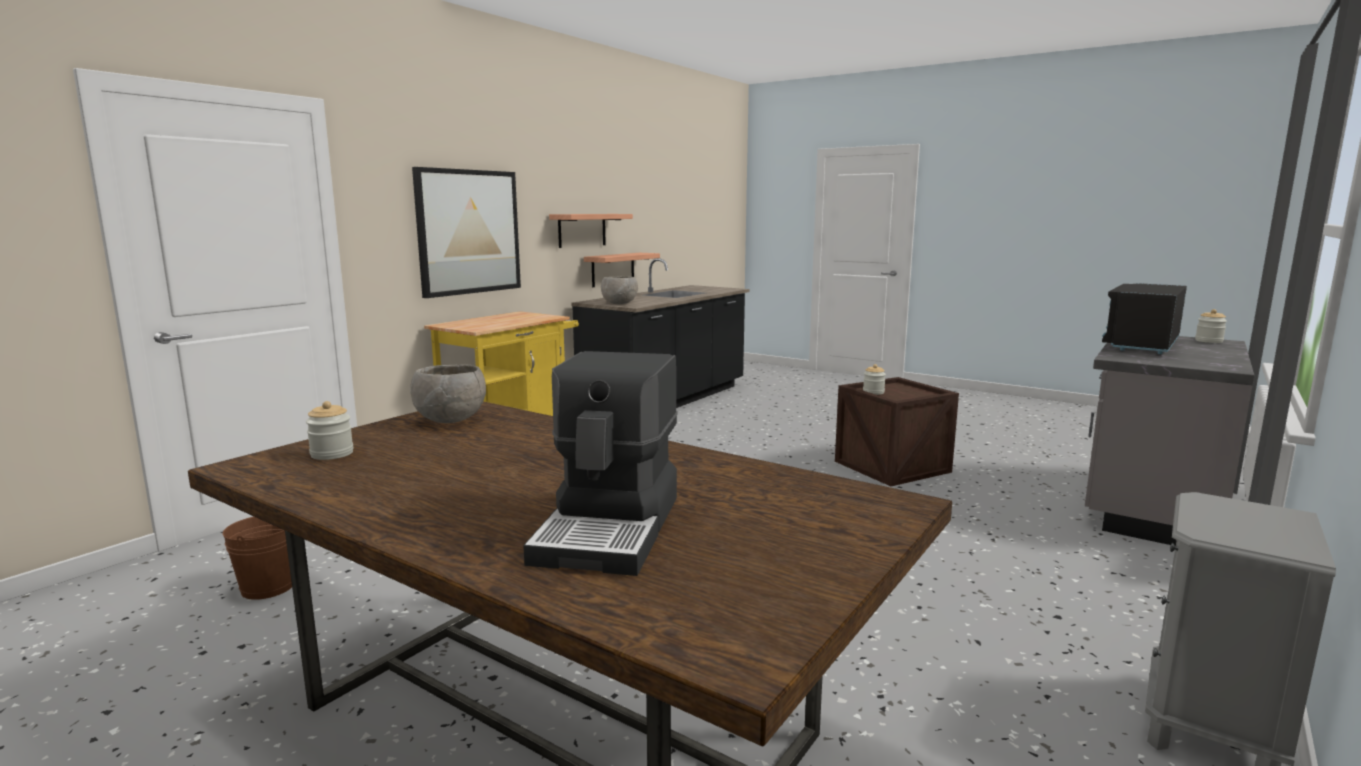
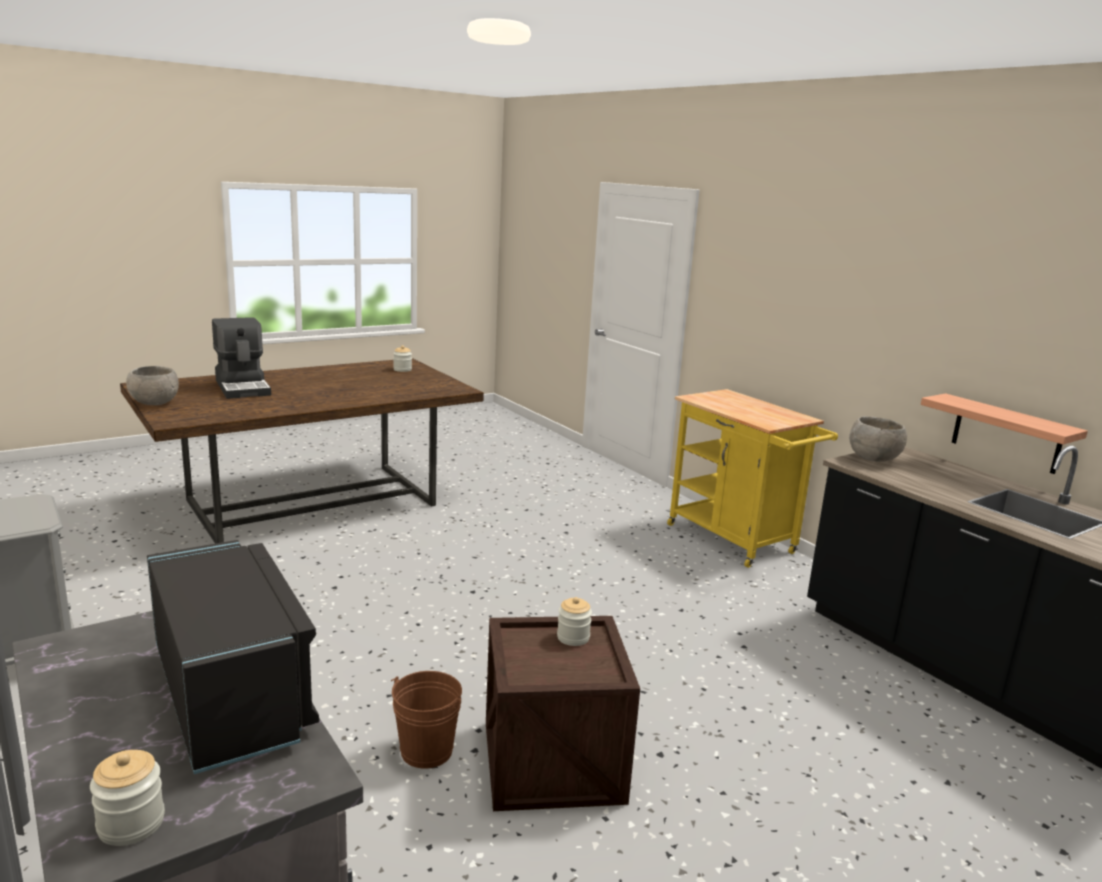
camera: 110 degrees right, 5 degrees up
(268, 587) = (511, 463): brown bucket -> brown bucket (426, 751)
(452, 420) = (433, 385): grey bowl -> grey bowl (154, 404)
(468, 232) = (787, 317): picture -> none
(582, 230) = (952, 355): shelf -> none
(611, 528) = (244, 387): coffee machine -> coffee machine turned 150 degrees counterclockwise

